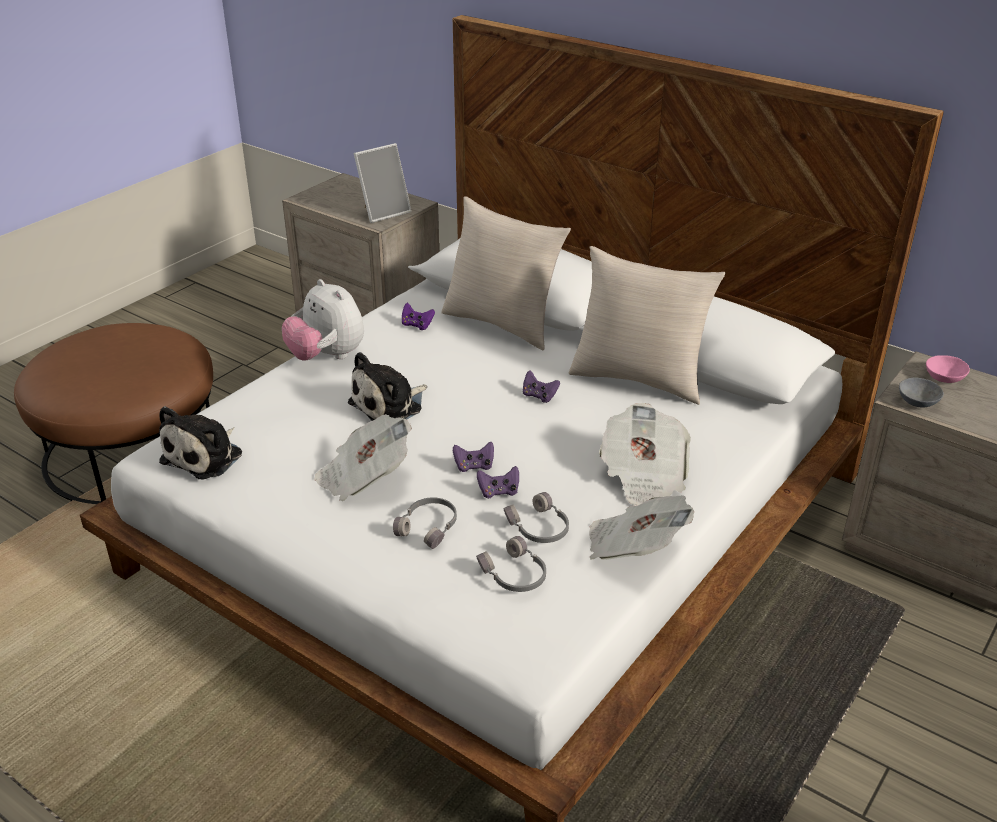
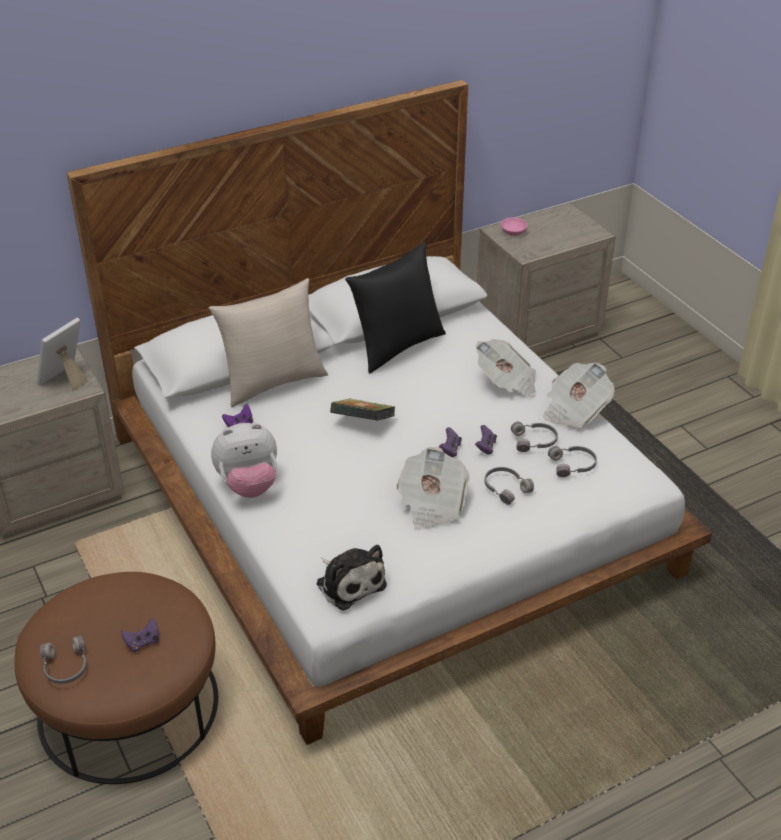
camera: 65 degrees left, 5 degrees up
(63, 350) = (65, 666): none -> grey headphones
(383, 212) = (66, 379): picture frame -> picture frame turned 135 degrees counterclockwise
(389, 405) = (349, 468): plush toy -> none
(475, 393) = (363, 423): none -> book
(539, 396) = (387, 395): purple game controller -> purple game controller (143, 642)
(639, 378) = (397, 346): beige pillow -> black pillow
(916, 400) = (529, 251): grey bowl -> none

